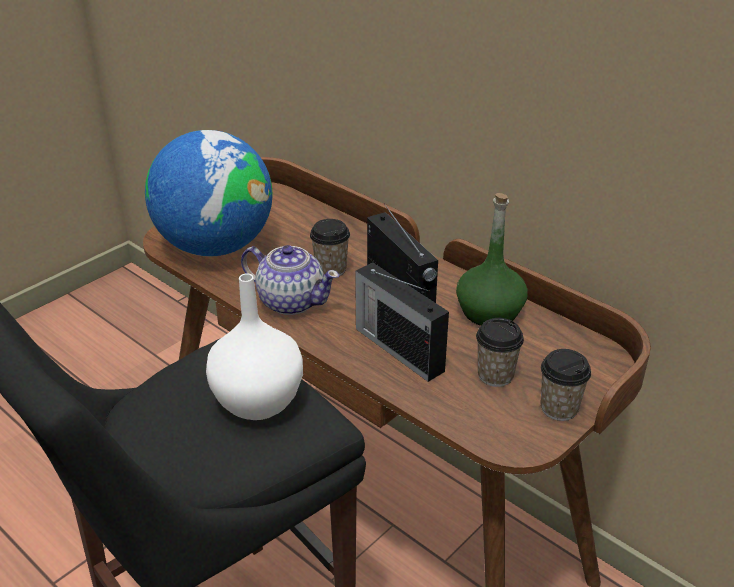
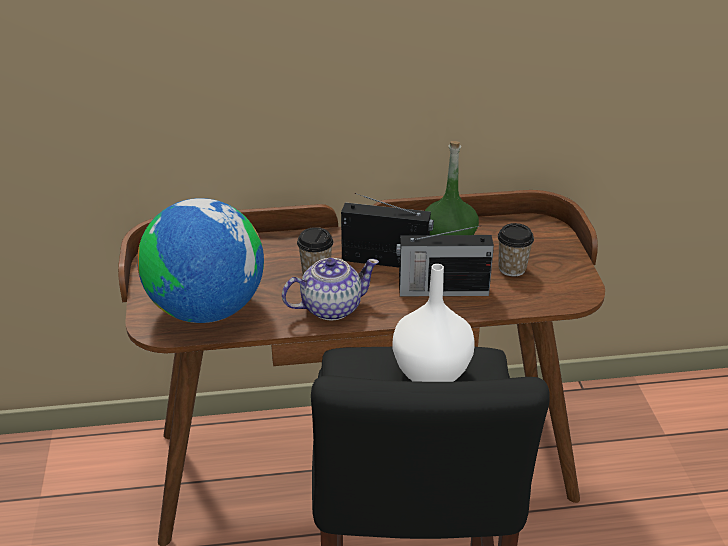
camera: 50 degrees left, 0 degrees up
(559, 408) = (566, 263): cup -> none

